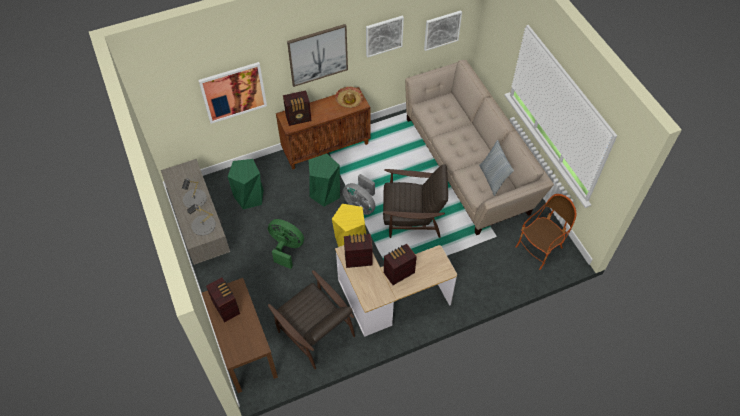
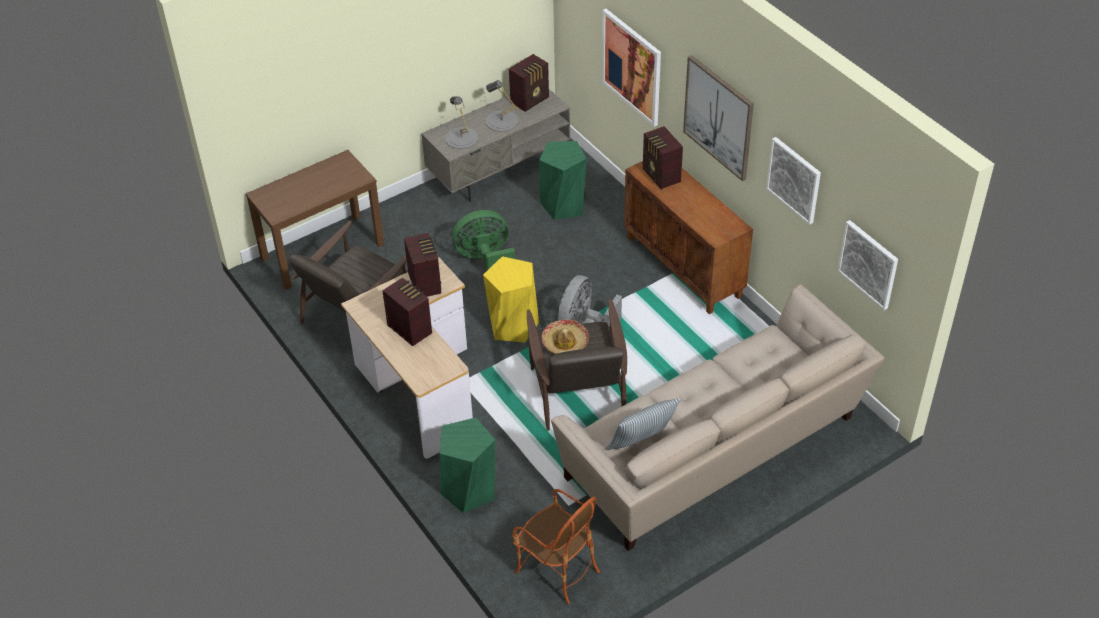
camera: 80 degrees right, 10 degrees down
(226, 307) = (330, 174): radio -> radio (530, 100)
(286, 248) = (485, 259): green fan -> green fan turned 120 degrees counterclockwise
(325, 193) = (594, 281): green stool -> green stool (469, 489)
(349, 100) = (719, 222): hat -> hat (565, 342)

